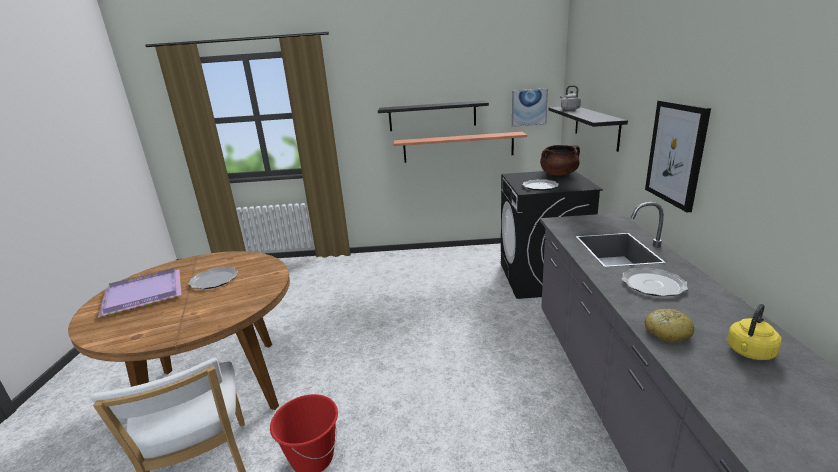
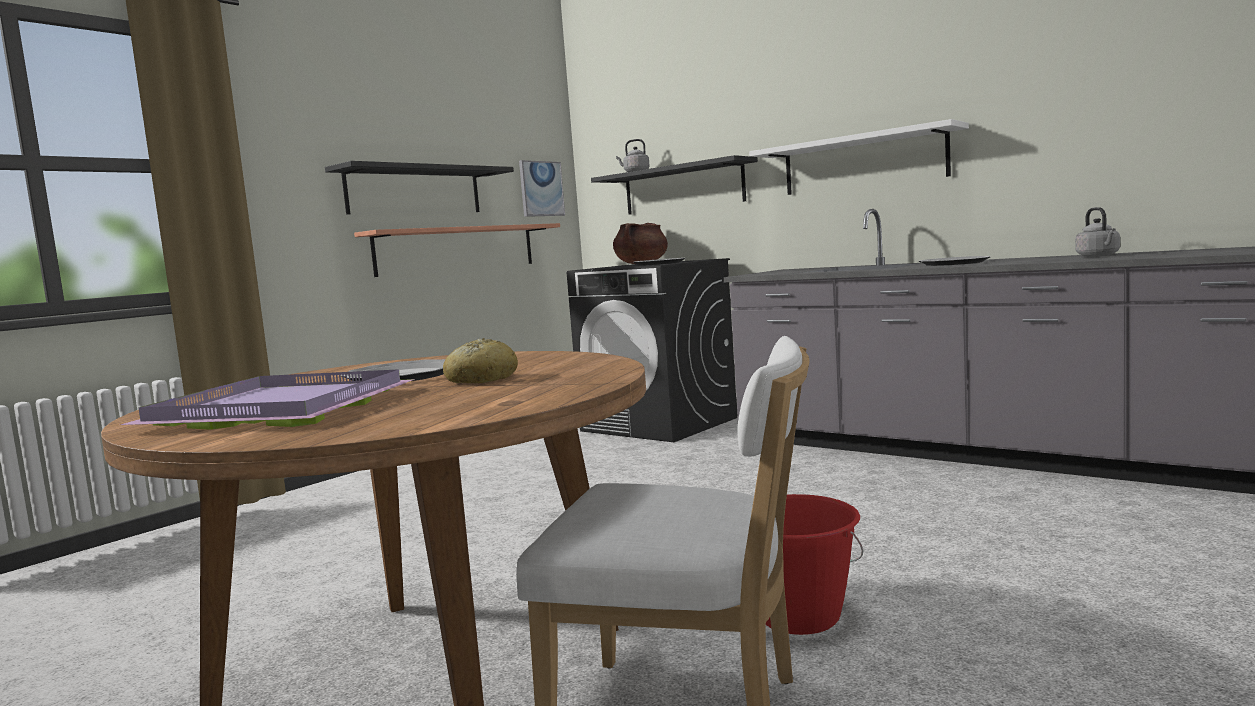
camera: 50 degrees left, 15 degrees down
(667, 332) = (1042, 261): bread -> bread (481, 379)
(676, 153) = (863, 162): picture -> white shelf
(749, 352) = (1099, 256): yellow kettle -> grey kettle

